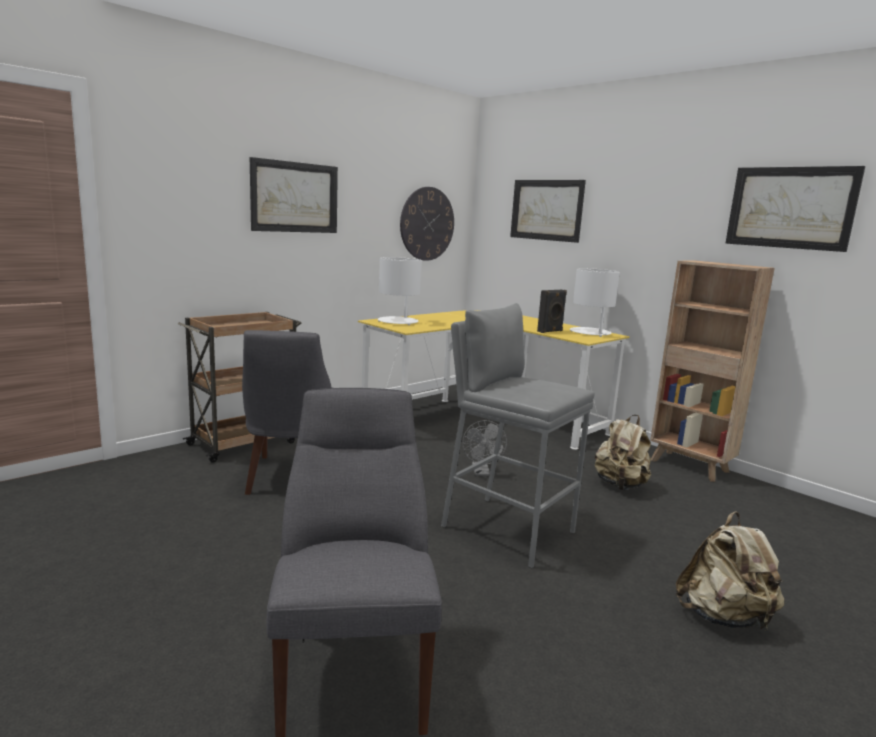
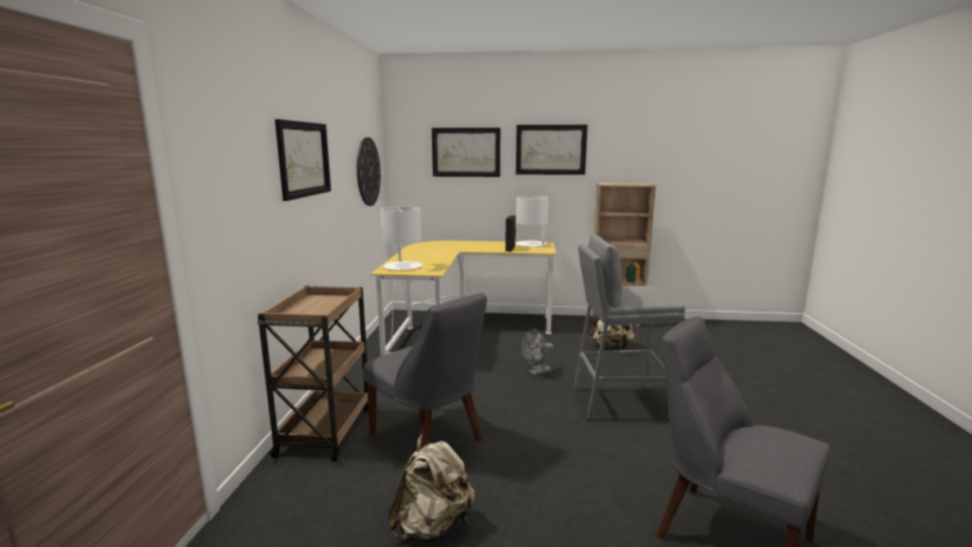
camera: 40 degrees left, 0 degrees up
(481, 472) = (536, 372): grey fan -> grey fan turned 105 degrees clockwise
(723, 617) = (768, 398): beige backpack -> beige backpack (433, 527)
(790, 208) = (653, 144): picture -> picture (550, 149)

